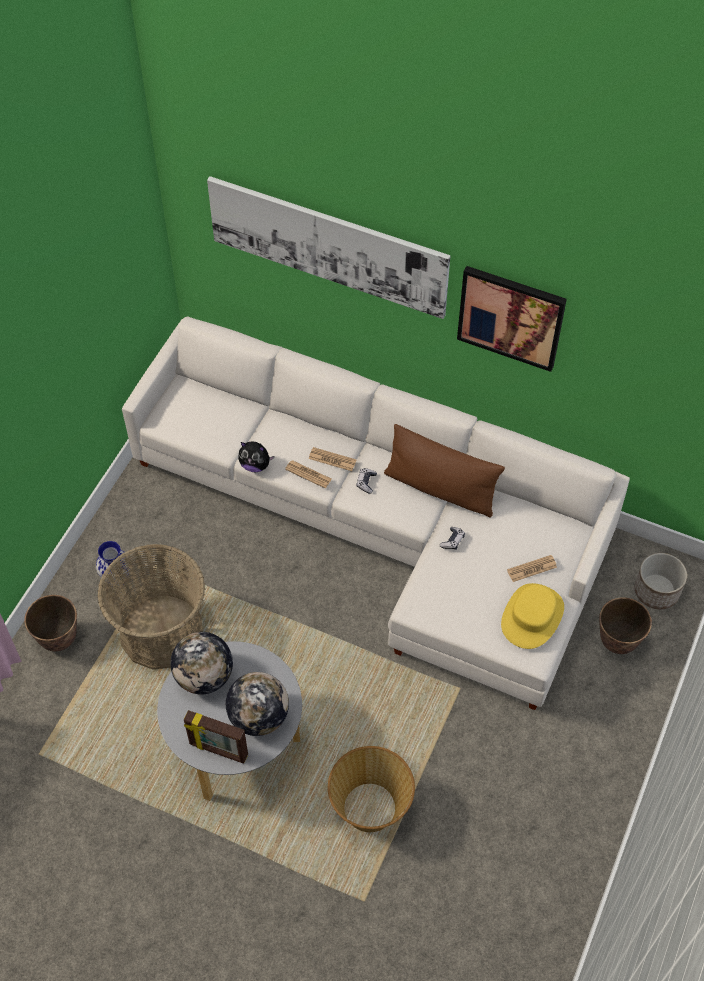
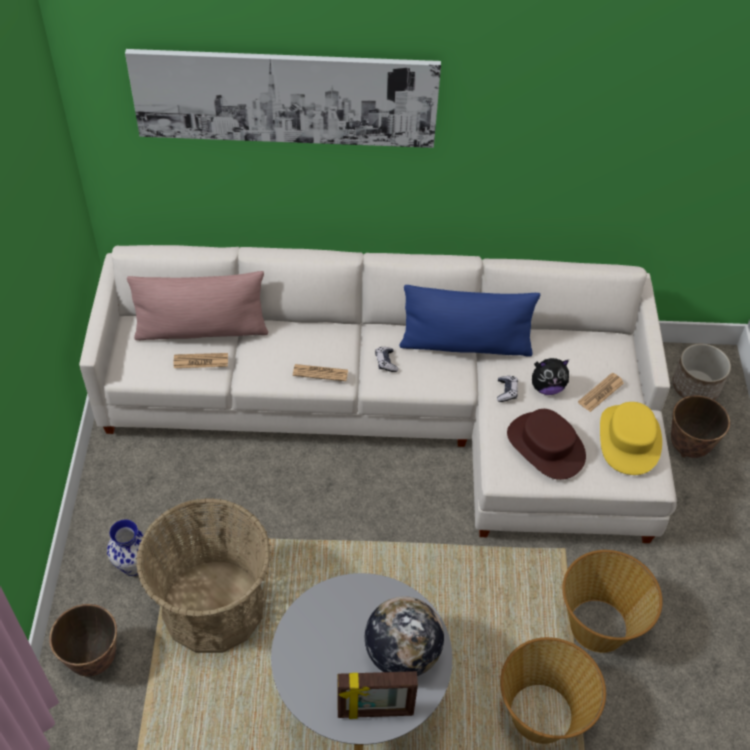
camera: 25 degrees left, 5 degrees down
(204, 676) = (316, 631): globe -> none
(233, 407) = (201, 330): none -> pink pillow
(255, 465) = (256, 382): plush toy -> plush toy (547, 387)
(332, 459) = (338, 350): newspaper -> newspaper (201, 361)
(440, 489) = (465, 344): brown pillow -> blue pillow
(454, 759) = (599, 625): none -> basket
(459, 598) = (546, 446): none -> brown hat
(511, 317) = (513, 120): picture -> none

